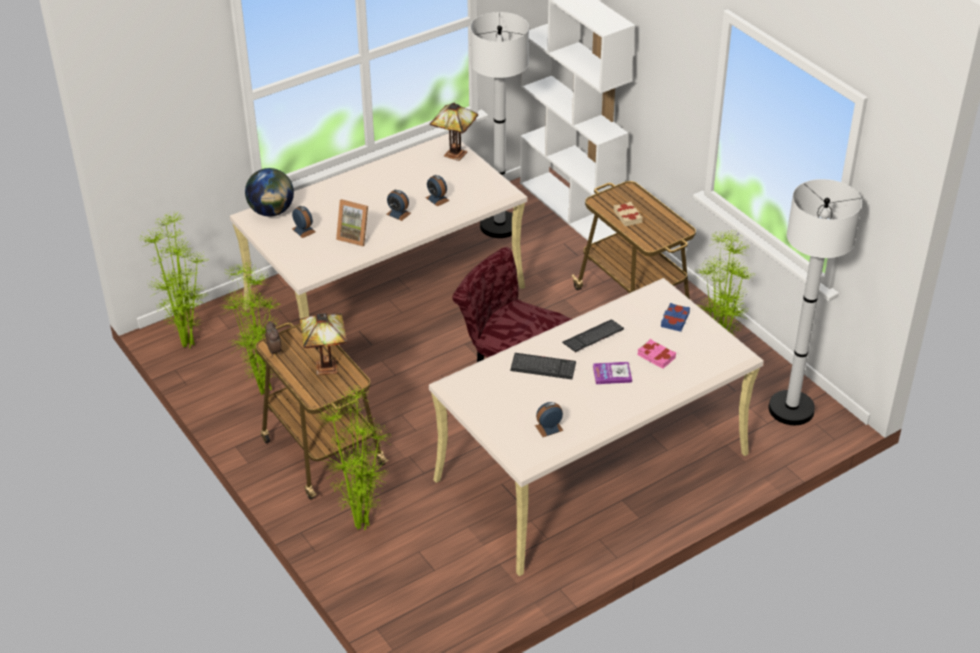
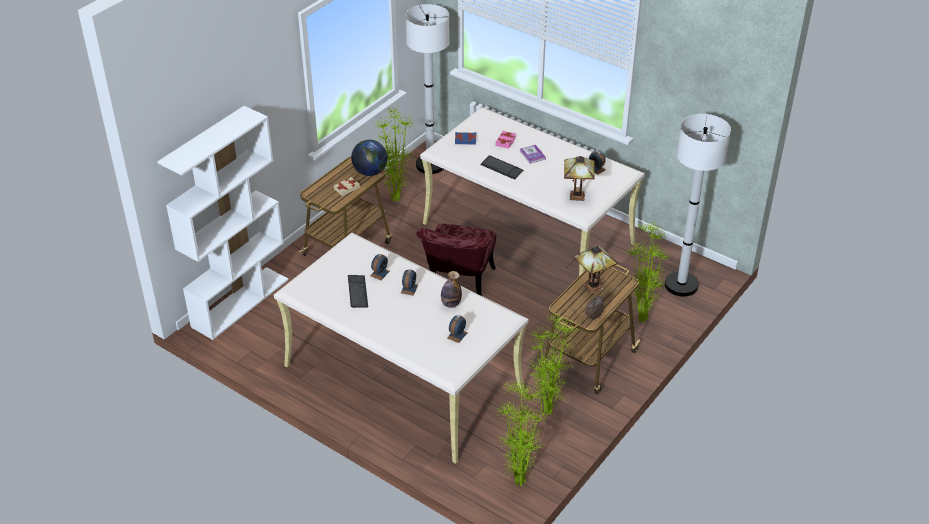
camera: 110 degrees left, 0 degrees up
(272, 211) = (441, 362): globe -> globe (370, 172)
(355, 236) = (451, 304): picture frame -> bottle
(453, 154) = (312, 280): table lamp -> table lamp (578, 197)
(499, 226) = (280, 337): white floor lamp -> white floor lamp (681, 285)
(543, 367) = (543, 182): keyboard -> keyboard (358, 292)

